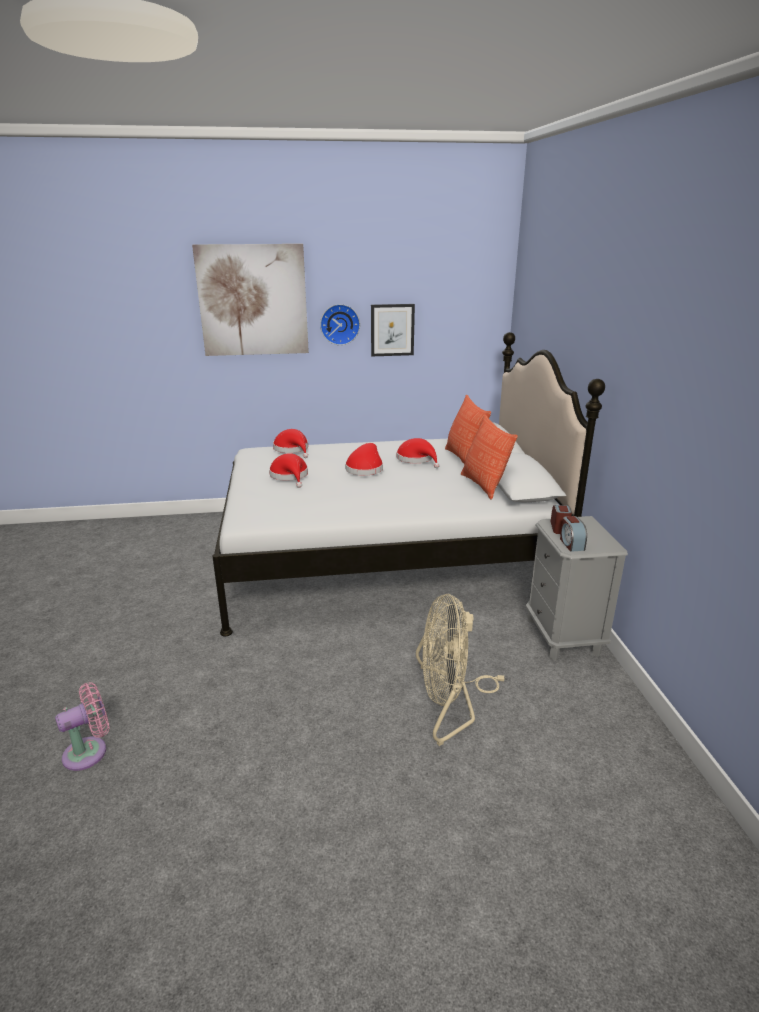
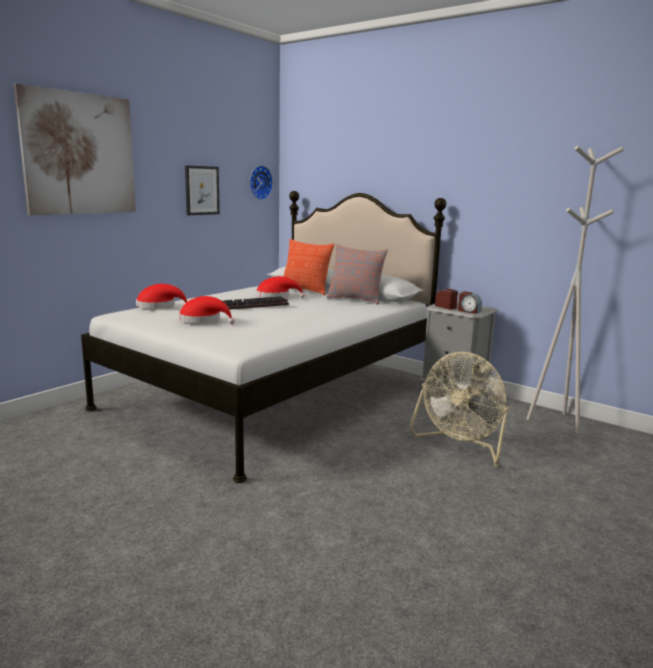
camera: 45 degrees left, 10 degrees down
(90, 751) = (286, 611): pink fan -> none
(339, 324) = (160, 183): wall clock -> wall clock (259, 182)
(365, 468) = (254, 305): red hat -> keyboard
(484, 485) = (355, 300): orange pillow -> grey pillow
(626, 737) = (556, 422): none -> grey clothes rack

